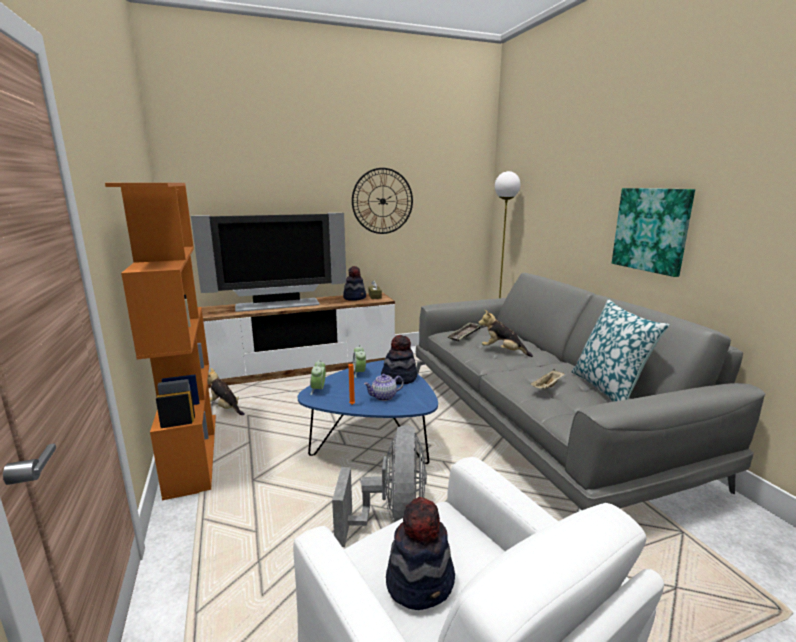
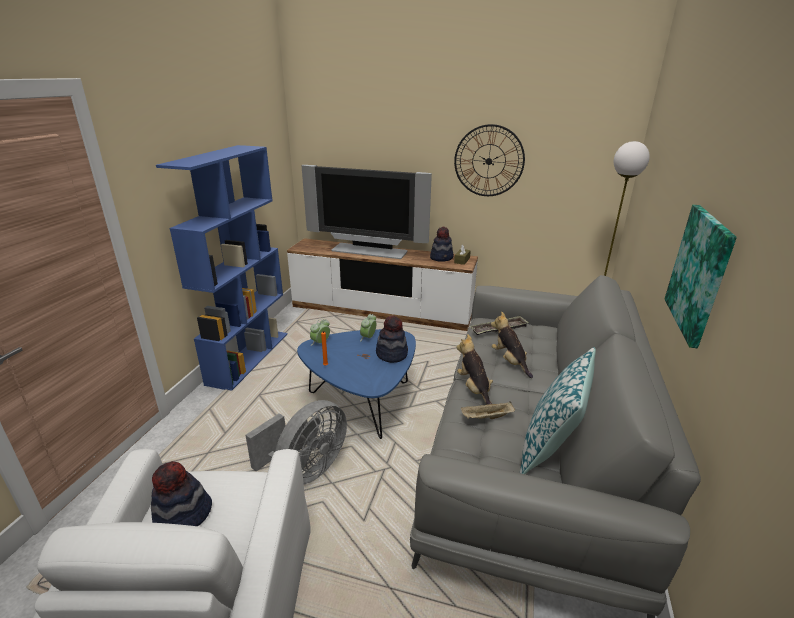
camera: 35 degrees right, 10 degrees up
(192, 452) = (249, 357): orange bookcase -> blue bookcase
(226, 408) = (299, 330): plush toy -> plush toy (474, 389)
(384, 397) = (355, 368): teapot -> none

